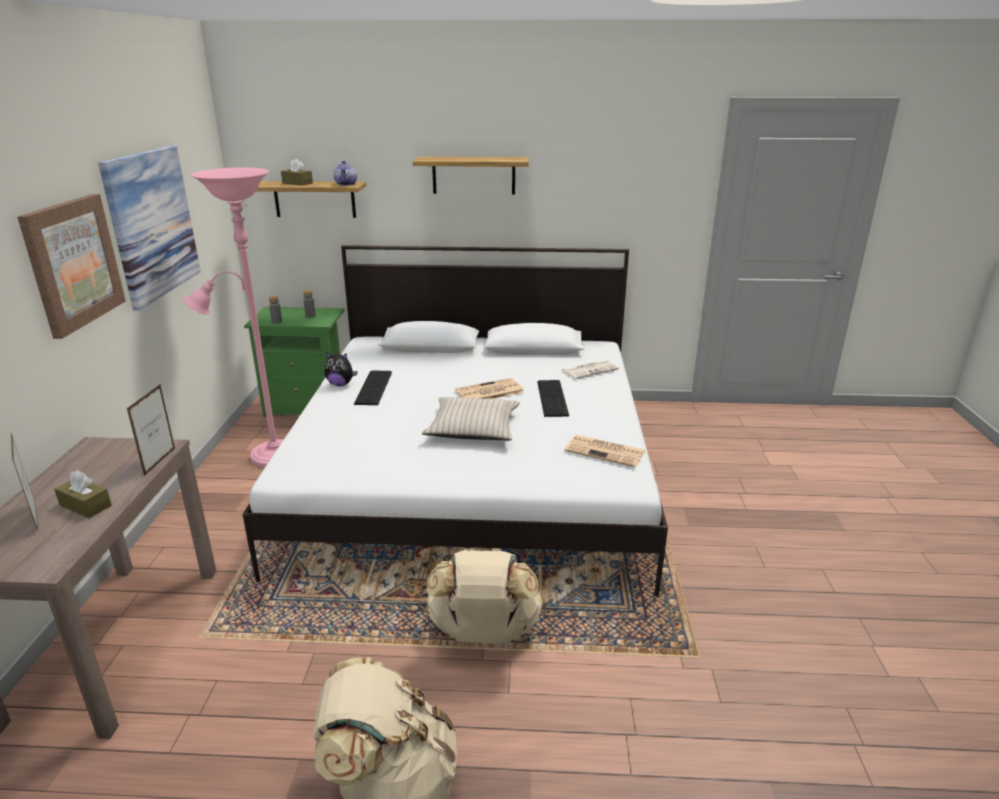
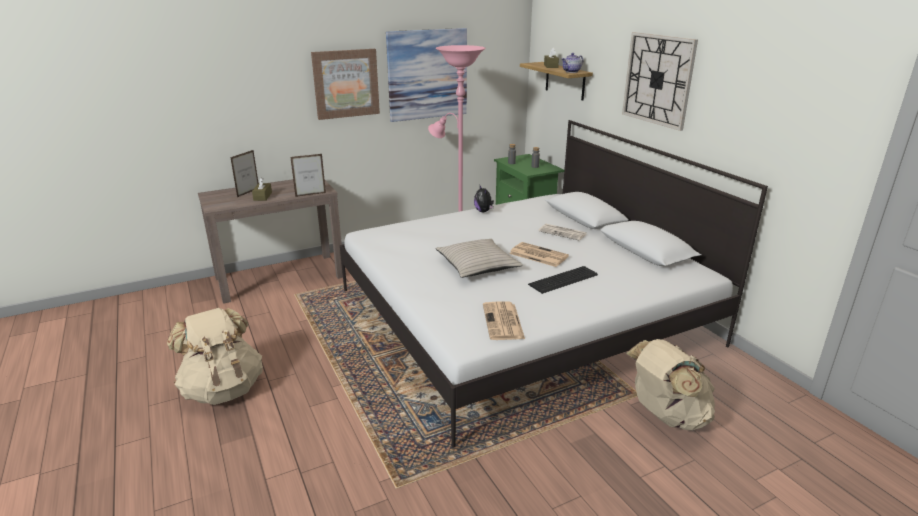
camera: 60 degrees right, 0 degrees up
(375, 387) = (492, 221): keyboard -> none
(473, 175) = (658, 79): shelf -> wall clock
(484, 634) = (355, 379): beige backpack -> beige backpack (666, 415)
(590, 370) = (641, 281): newspaper -> newspaper (563, 232)

